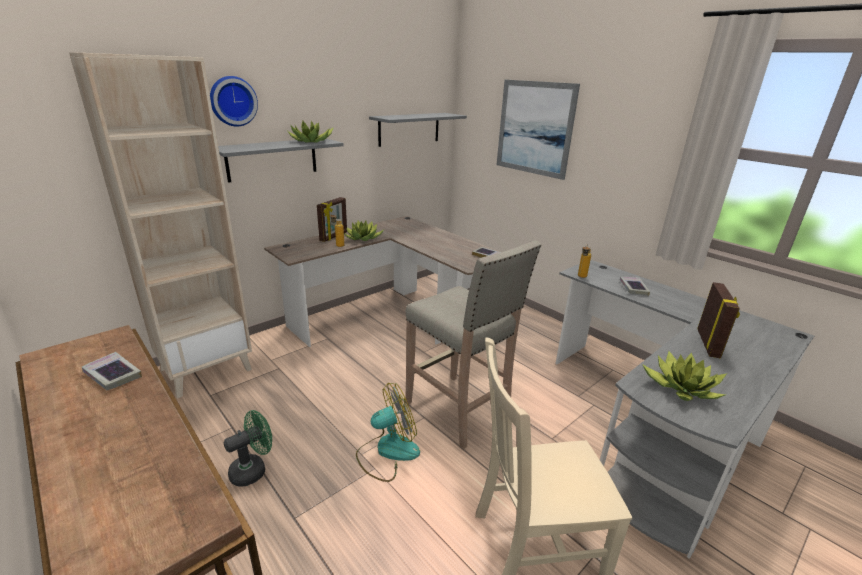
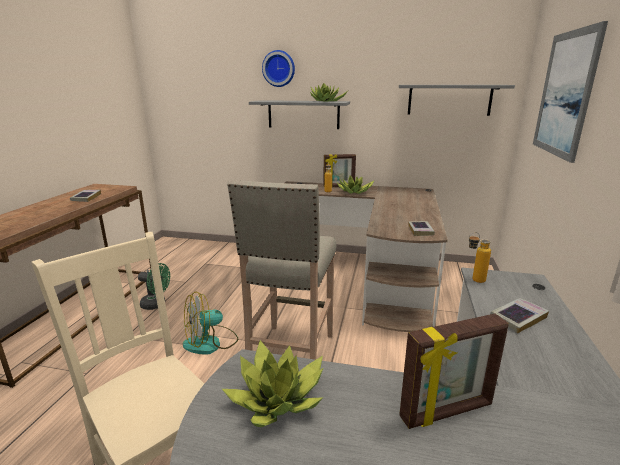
camera: 55 degrees right, 5 degrees down
(206, 368) = (226, 251): beige bookcase -> none
(387, 452) = (211, 343): fan -> fan turned 120 degrees clockwise

